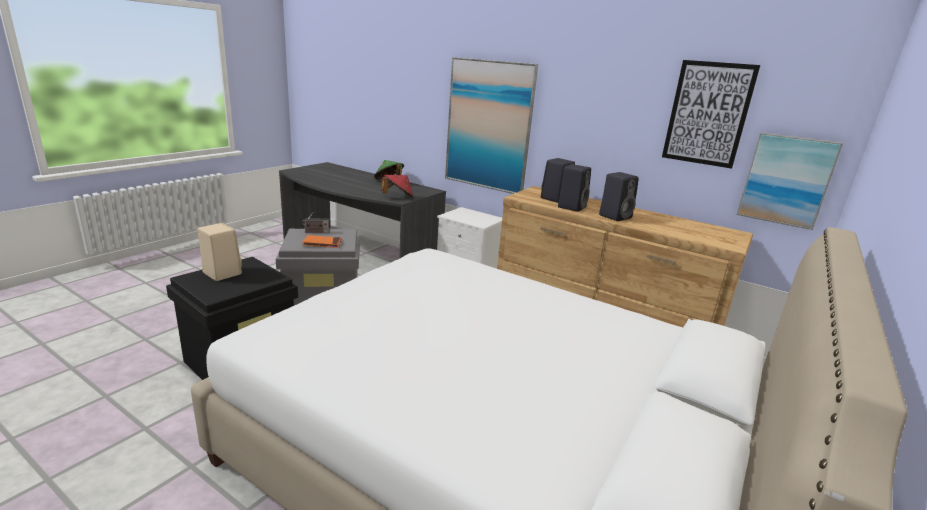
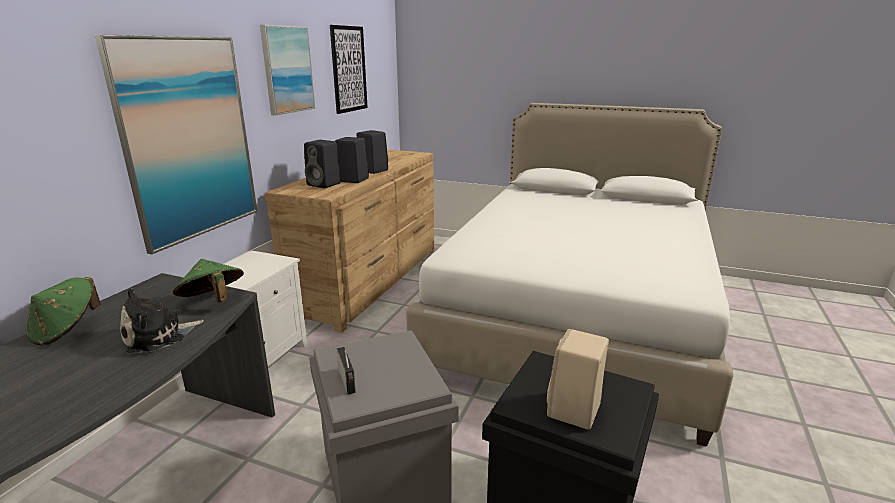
camera: 100 degrees left, 0 degrees up
(322, 243) = (398, 361): orange book -> none
(368, 190) = (158, 336): none -> plush toy
(398, 197) = (212, 301): red hat -> green hat
(786, 180) = (383, 106): picture -> picture (287, 70)

